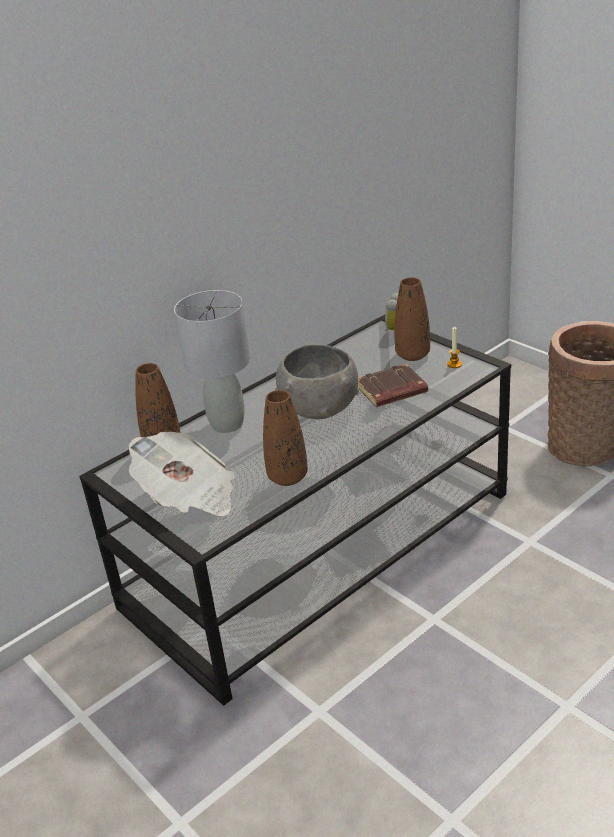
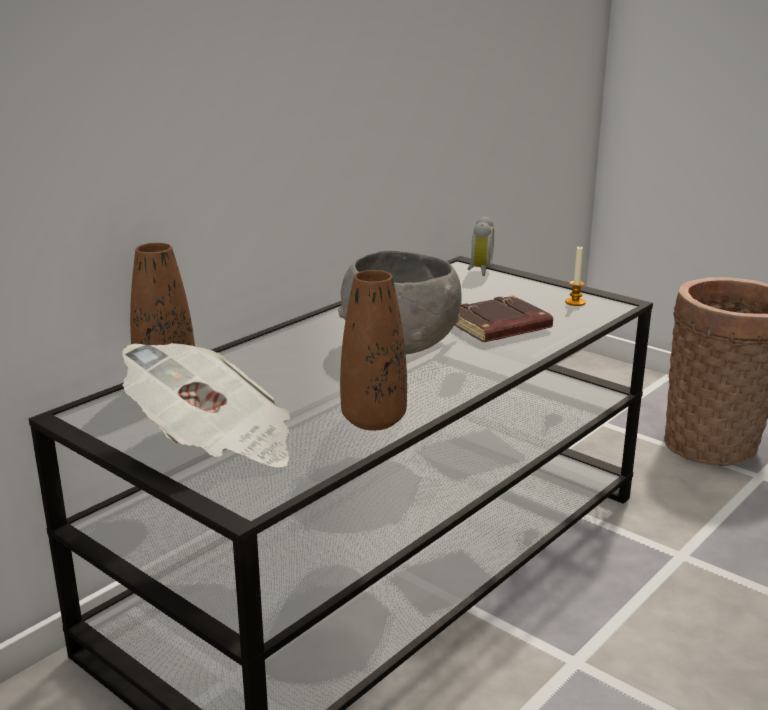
camera: 10 degrees left, 10 degrees down
(227, 424) = (263, 359): grey table lamp -> none
(412, 355) = (513, 293): brown vase -> none

